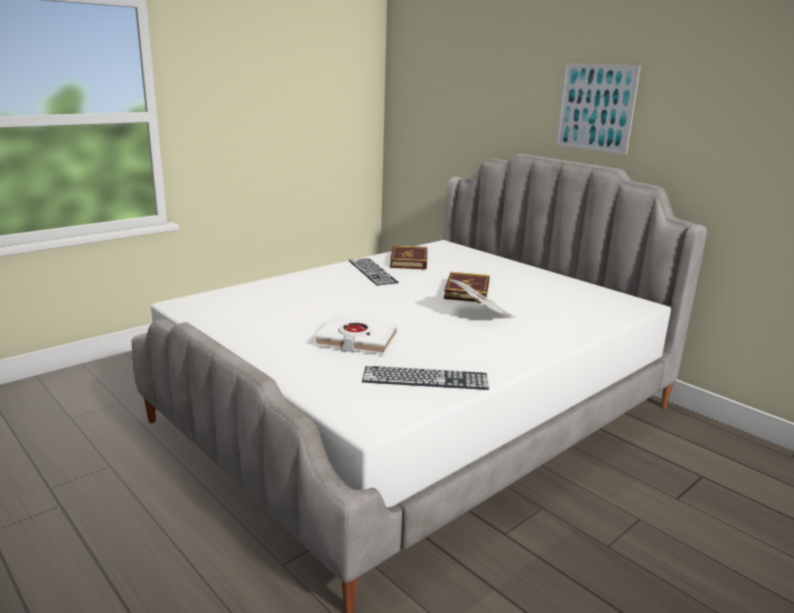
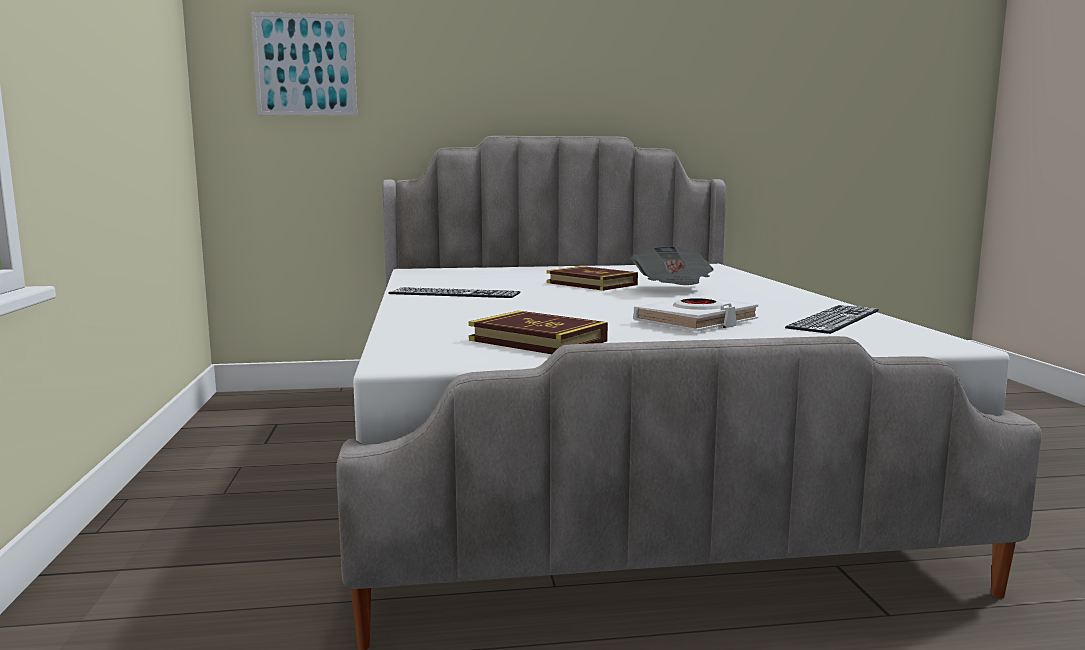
camera: 55 degrees left, 10 degrees down
(409, 261) = (446, 282): book -> book (538, 341)
(595, 108) = (570, 75): picture -> picture (305, 65)

